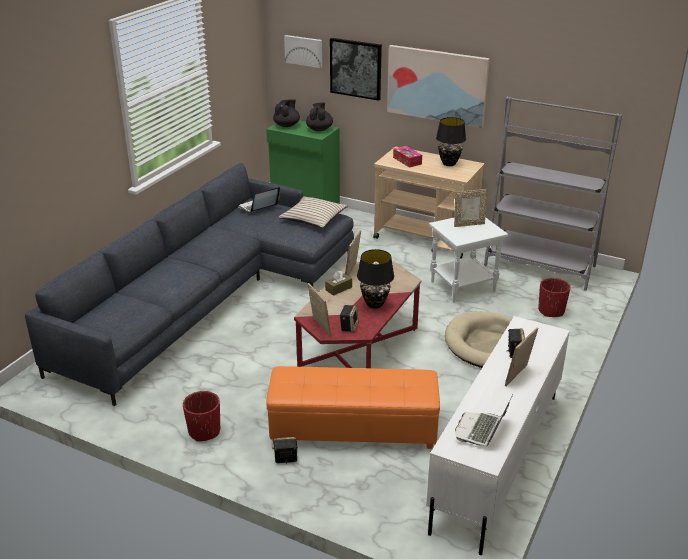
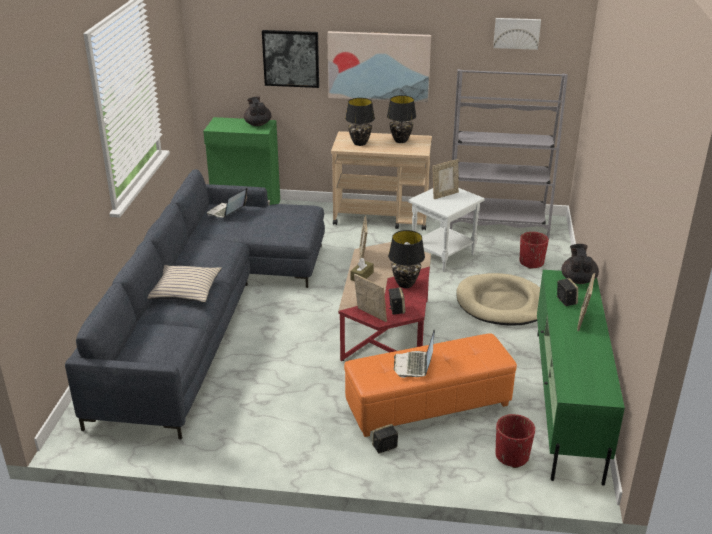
camera: 20 degrees left, 0 degrees up
(204, 431) = (290, 441): red planter -> red planter (512, 456)
(287, 125) = (222, 124): black teapot -> black teapot (578, 280)
(304, 51) = (231, 46): picture -> picture (516, 33)
(313, 218) = (288, 214): beige pillow -> beige pillow (185, 290)
(407, 161) = (360, 143): tissue box -> black table lamp
(481, 430) = (585, 373): laptop -> laptop (414, 365)
(496, 460) = (566, 402): white tv stand -> green tv stand

